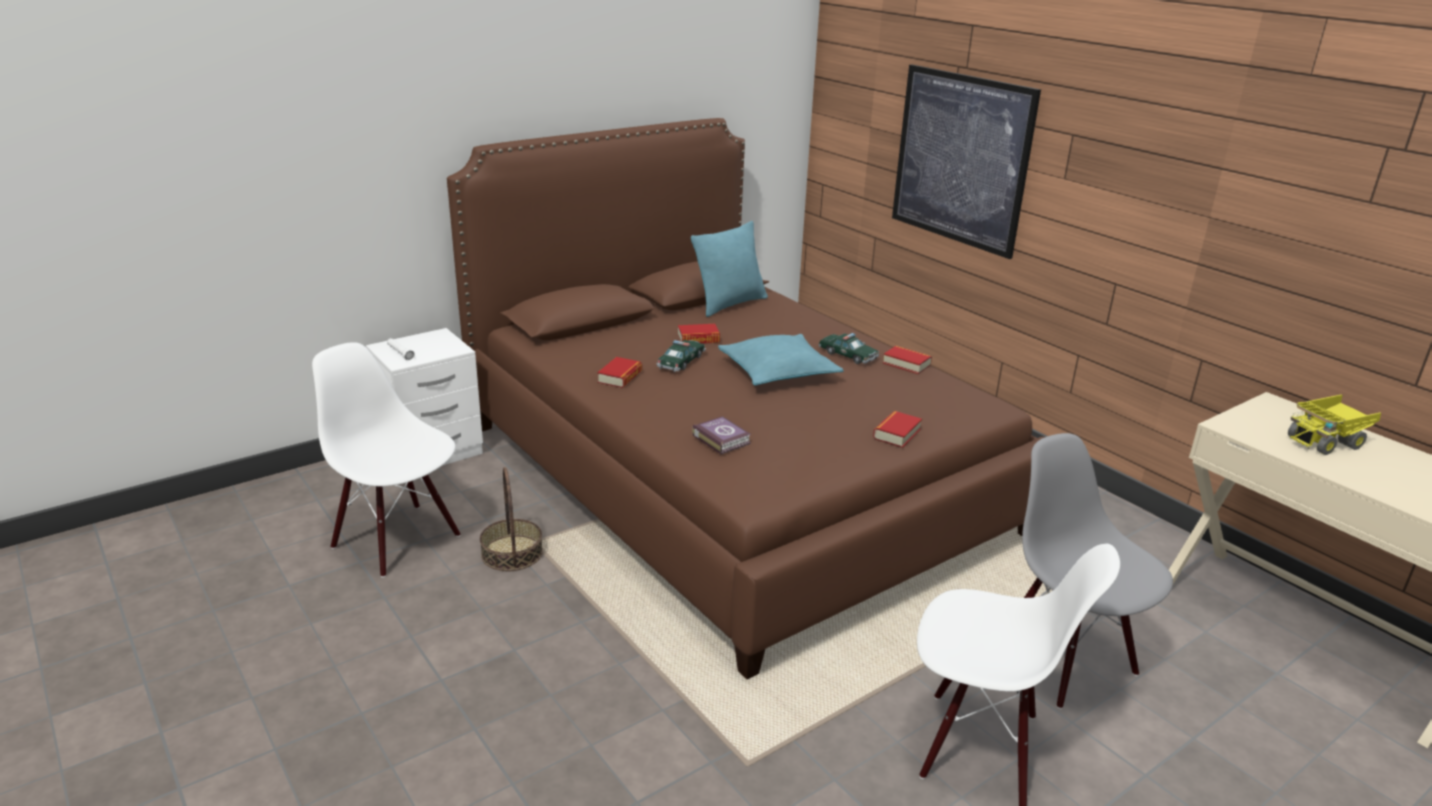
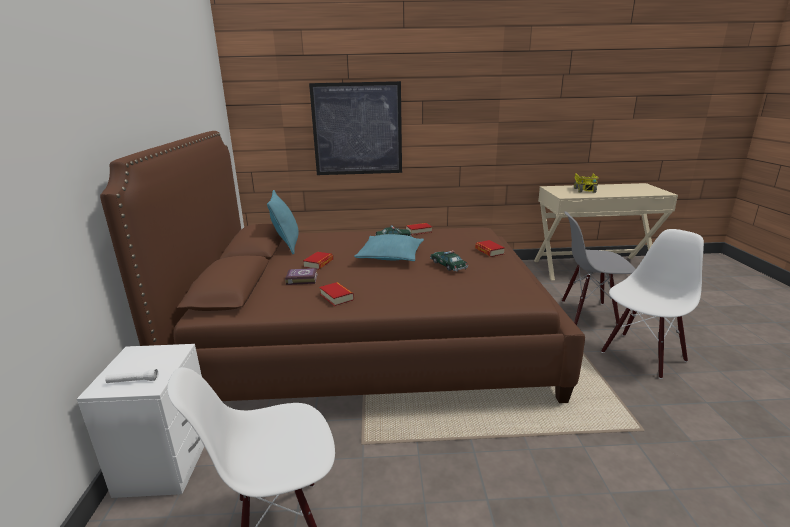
camera: 55 degrees left, 5 degrees down
(512, 553) = (364, 460): basket -> none
(681, 362) = (343, 275): toy car -> toy car (448, 265)
(721, 438) = (459, 288): book -> book (301, 279)

